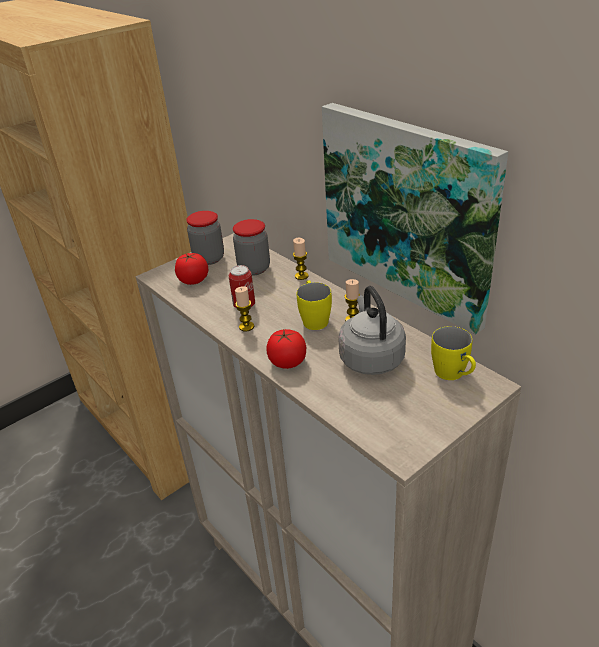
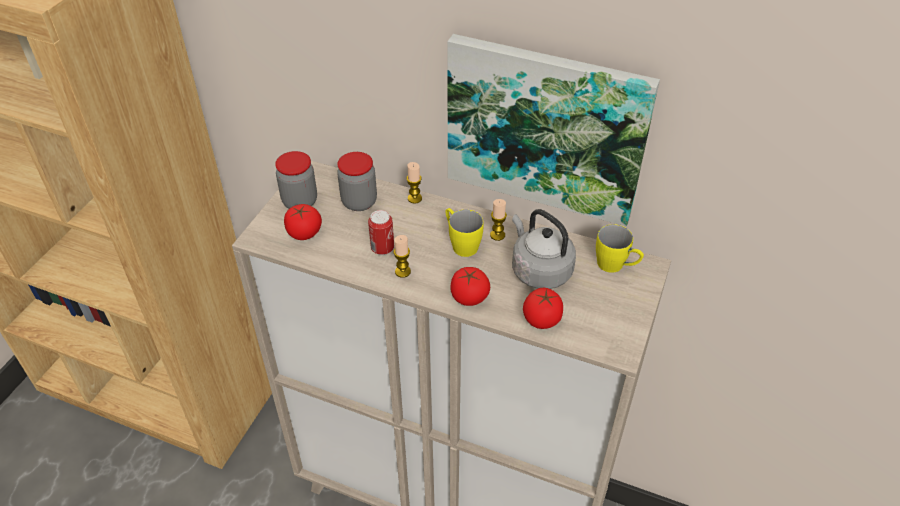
camera: 30 degrees left, 10 degrees up
(341, 399) = (542, 319): none -> tomato

